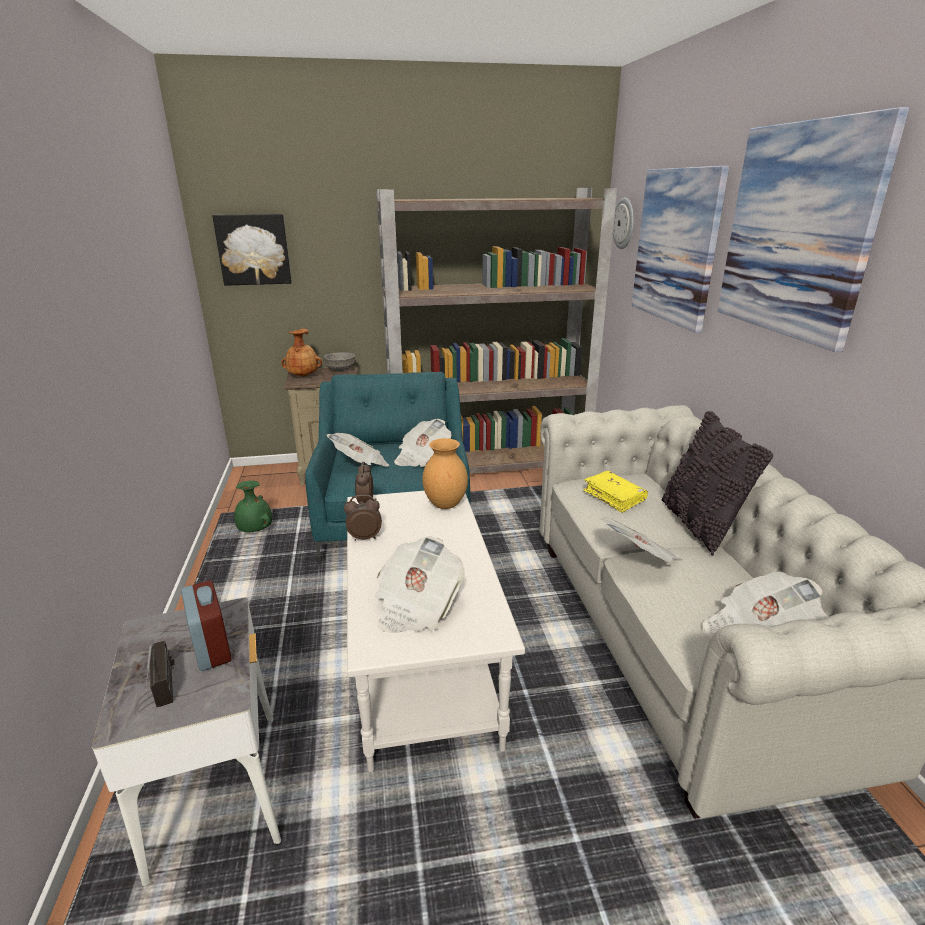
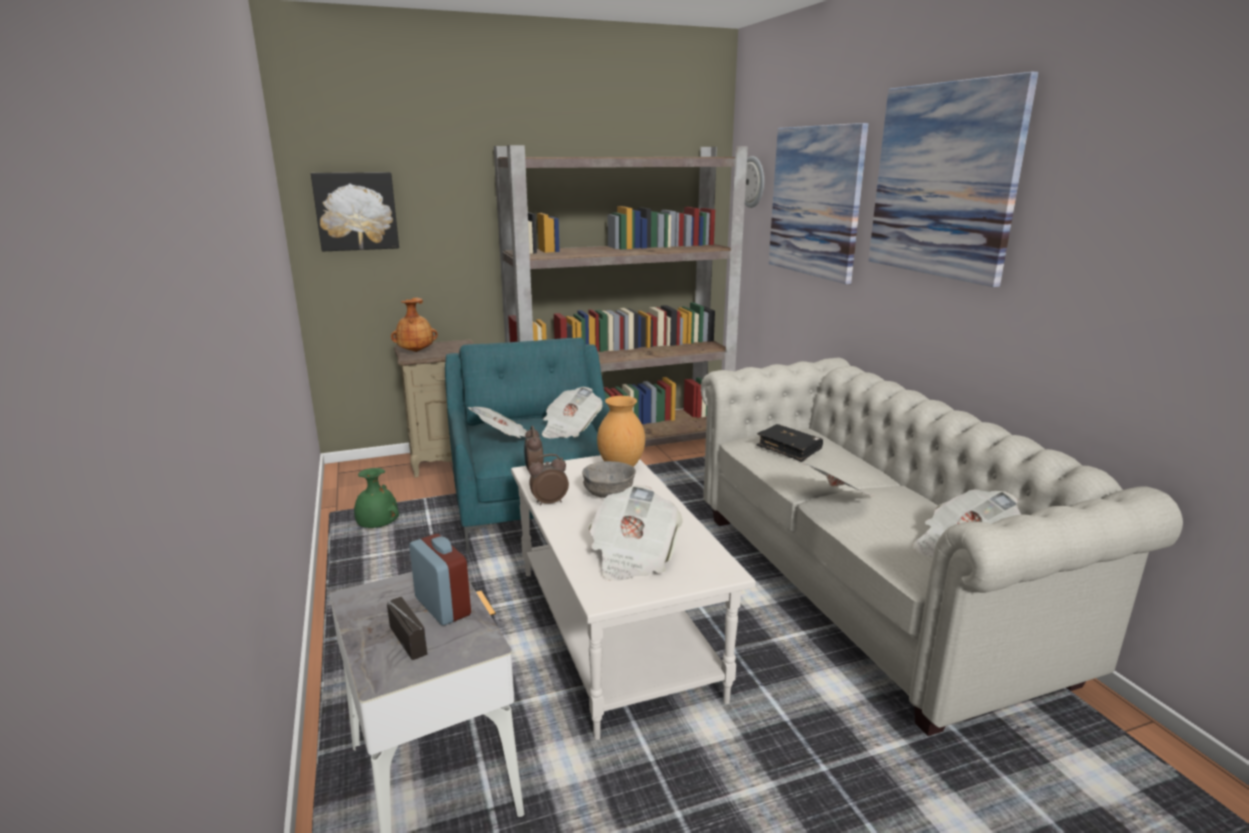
camera: 10 degrees left, 5 degrees down
(340, 370) = (455, 344): grey bowl -> grey bowl (608, 494)
(614, 497) = (789, 449): yellow book -> black book
(700, 525) = (878, 468): black pillow -> none

